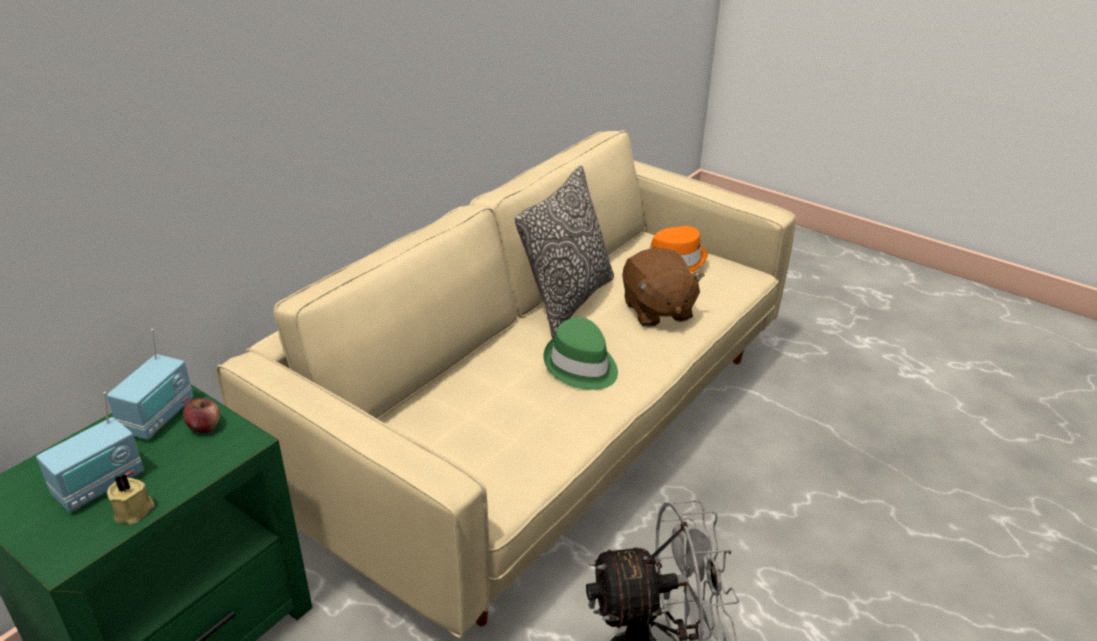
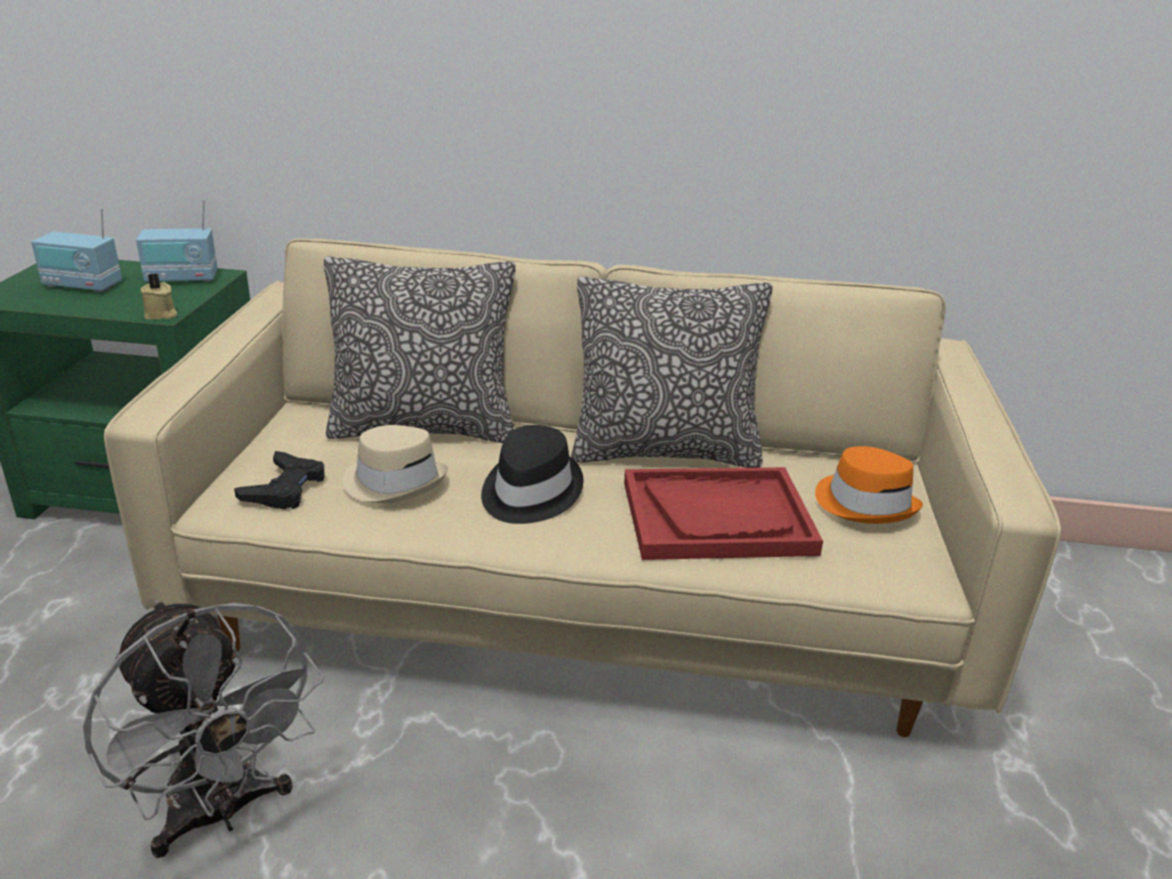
camera: 60 degrees right, 5 degrees down
(134, 511) = (54, 304): beige candle -> beige candle (161, 315)
(205, 427) = (177, 296): apple -> none
(451, 386) = (423, 428): none -> pillow
(493, 472) = (285, 488): none -> black game controller
(523, 418) = (394, 481): none -> beige hat
(581, 366) = (529, 492): green hat -> black hat
(656, 310) = (717, 517): brown plush toy -> red tray

